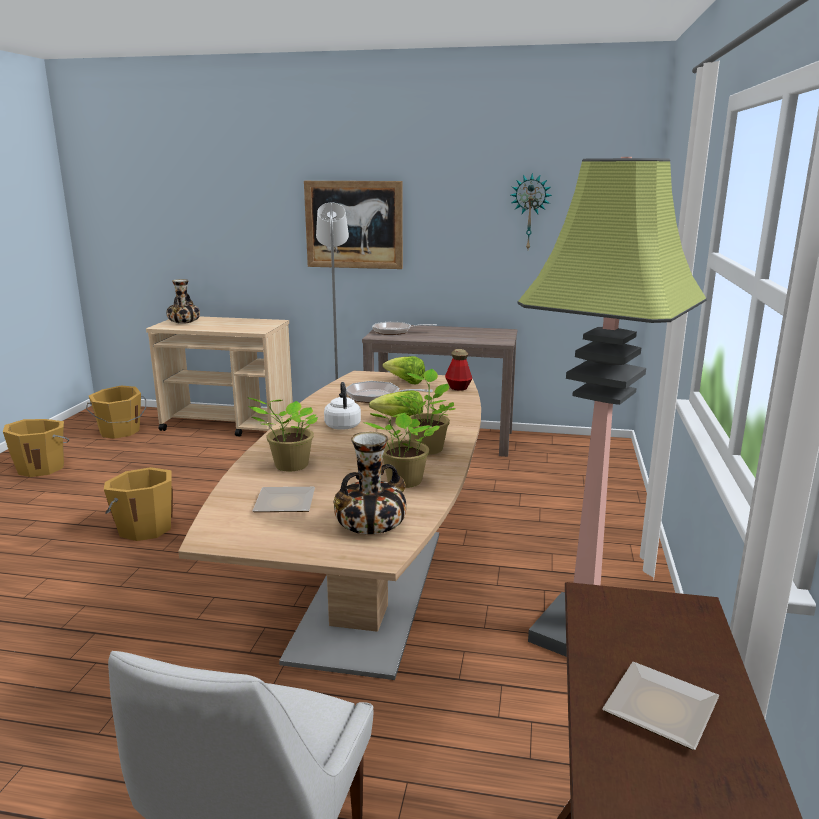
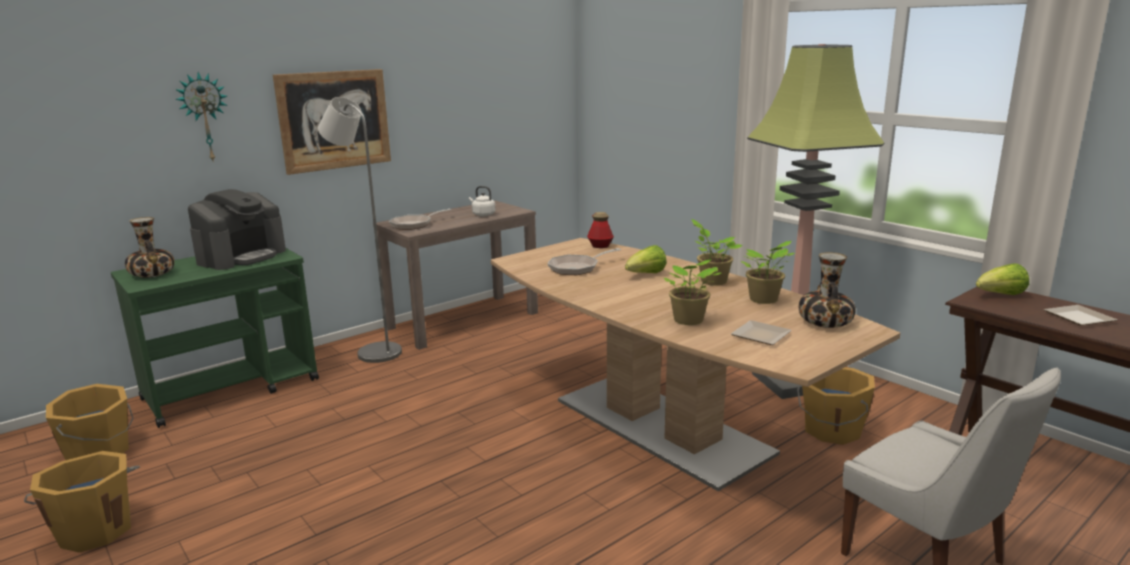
camera: 50 degrees left, 0 degrees up
(144, 528) = (396, 495): orange bucket -> orange bucket (831, 430)
(229, 425) = (233, 389): beige cart -> green cart
(245, 324) = (241, 256): none -> coffee machine
(342, 425) = (625, 290): white kettle -> white kettle (482, 214)
(405, 382) = (557, 254): lettuce -> lettuce (1000, 295)
(530, 212) = (493, 91): wall clock -> wall clock (204, 117)

